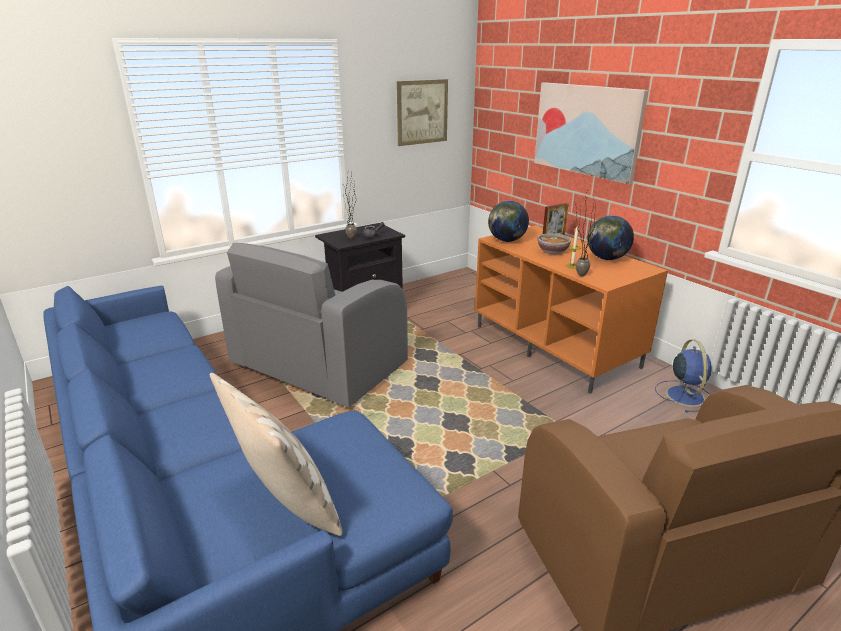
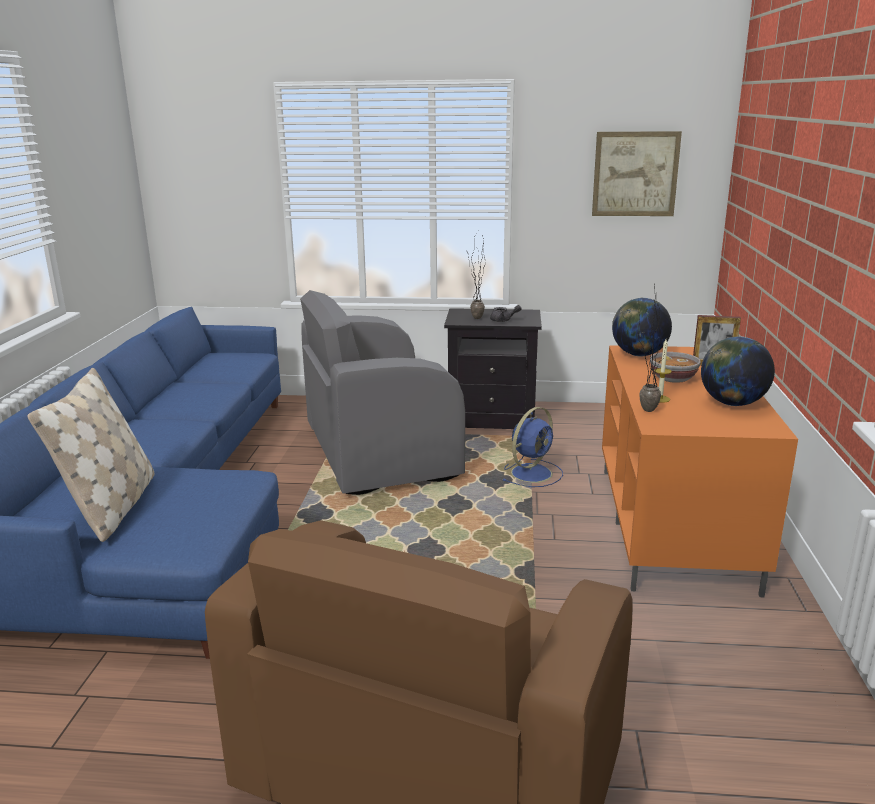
camera: 40 degrees right, 5 degrees down
(587, 130) = (797, 210): picture -> none
(684, 395) = (775, 652): blue fan -> blue fan (532, 473)

